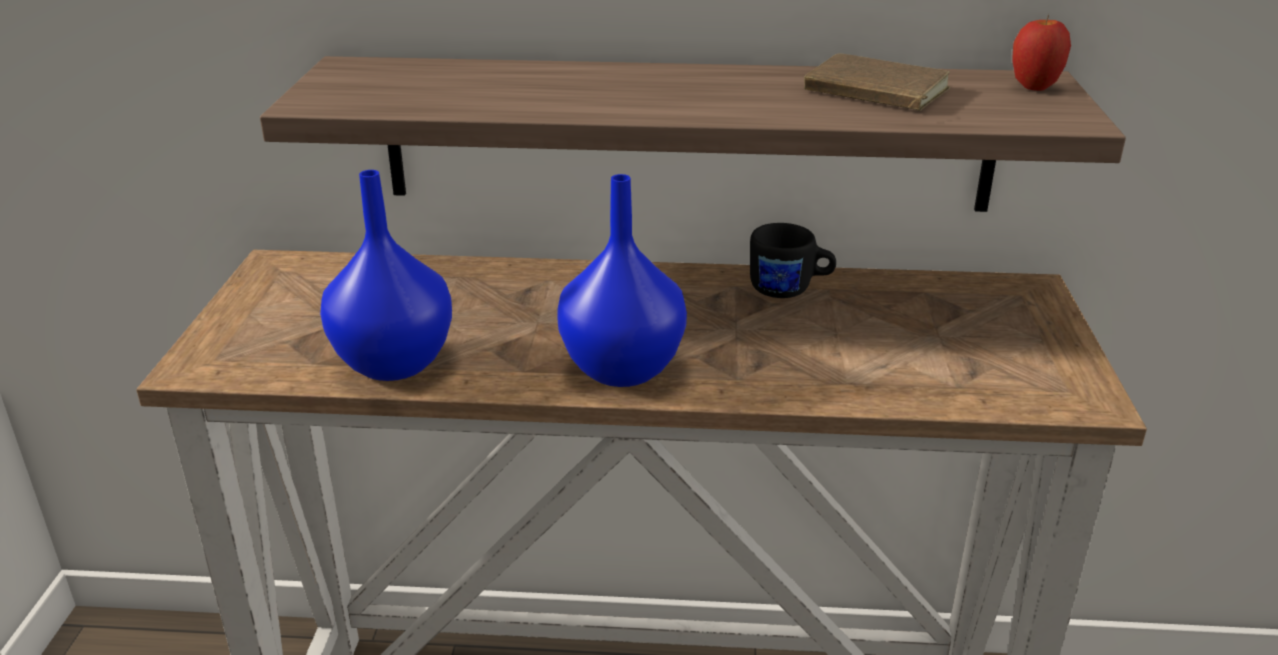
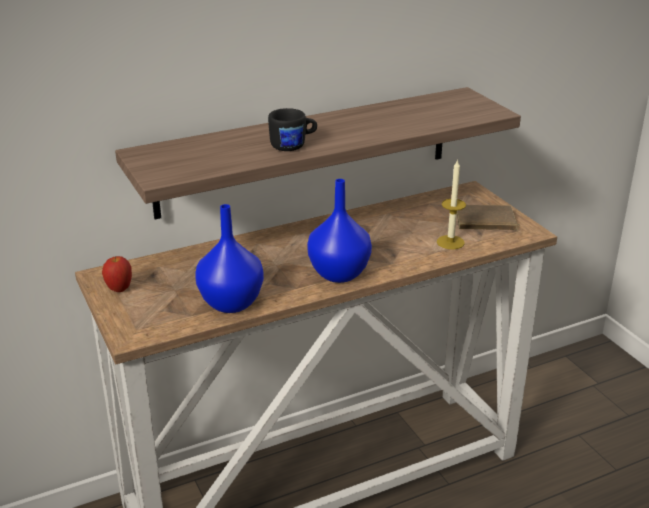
camera: 30 degrees left, 0 degrees up
(790, 290) = (373, 218): black mug -> black mug (293, 146)
(873, 92) = (405, 114): brown book -> brown book (485, 222)
(893, 373) = (450, 242): none -> candle
(1034, 87) = (464, 98): apple -> apple (119, 289)

